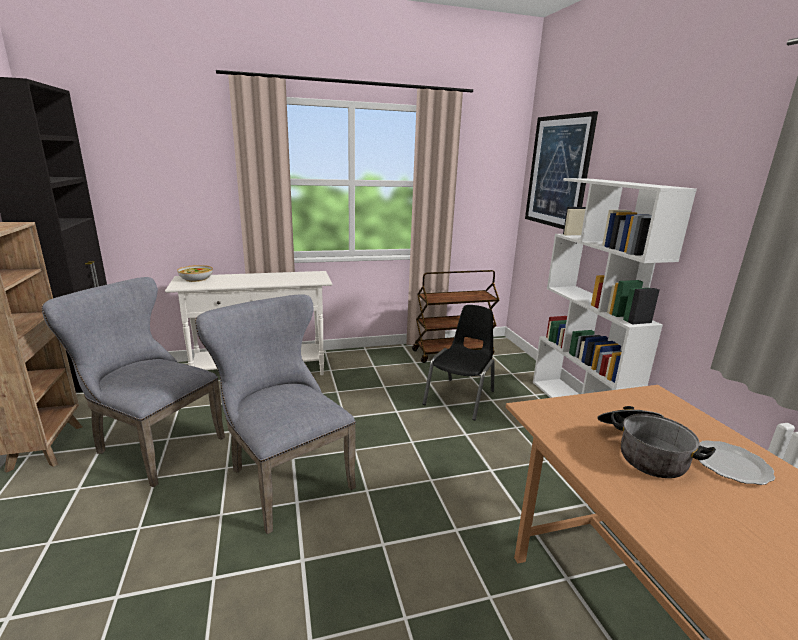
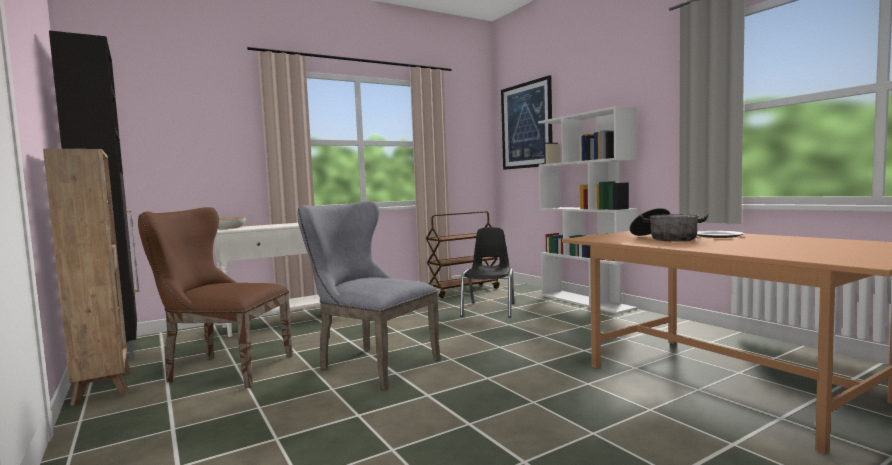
camera: 15 degrees left, 15 degrees down
(153, 445) = (223, 369): grey chair -> brown chair

